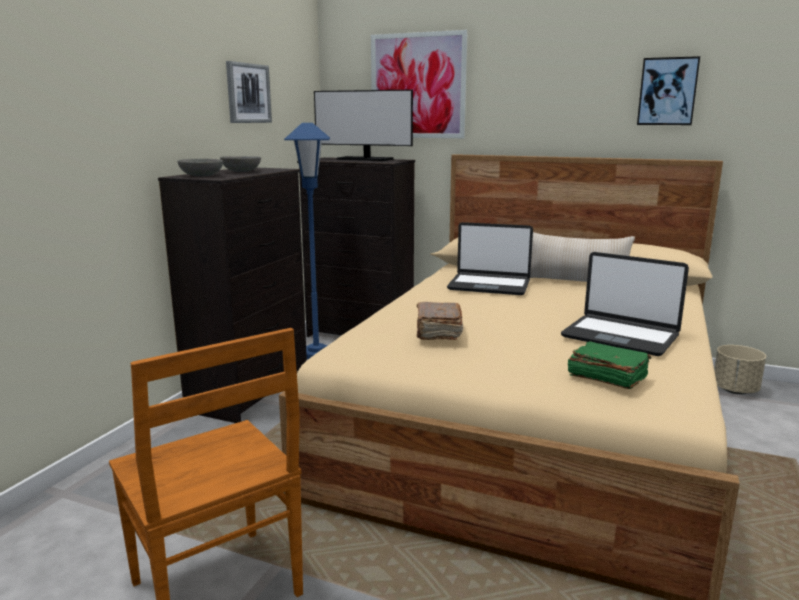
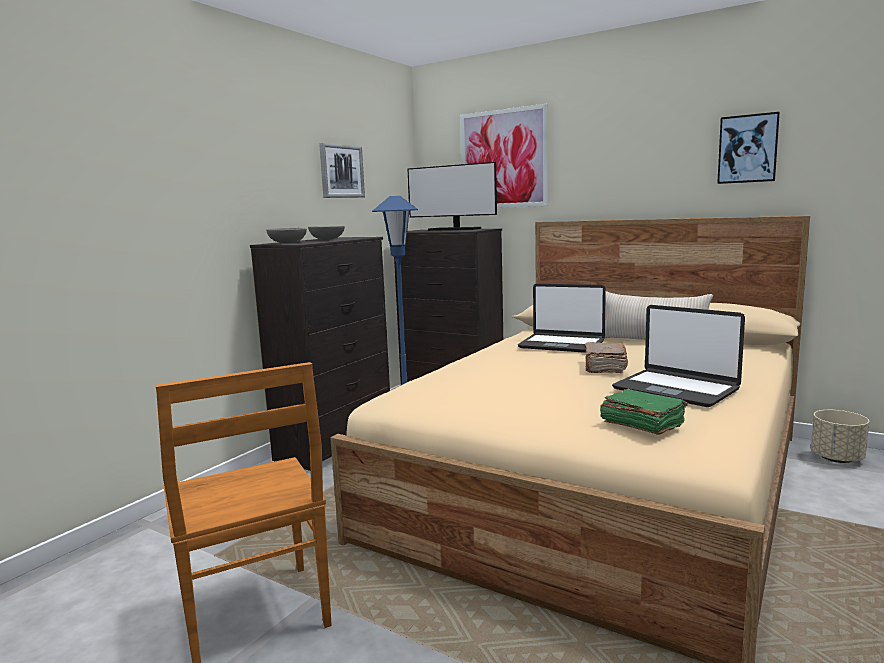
camera: 10 degrees right, 5 degrees down
(438, 331) = (487, 381): brown book -> brown book (604, 367)

